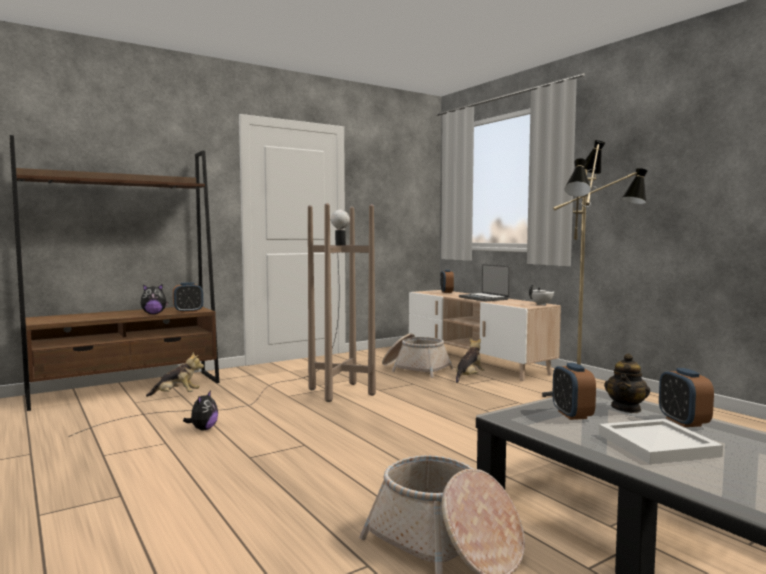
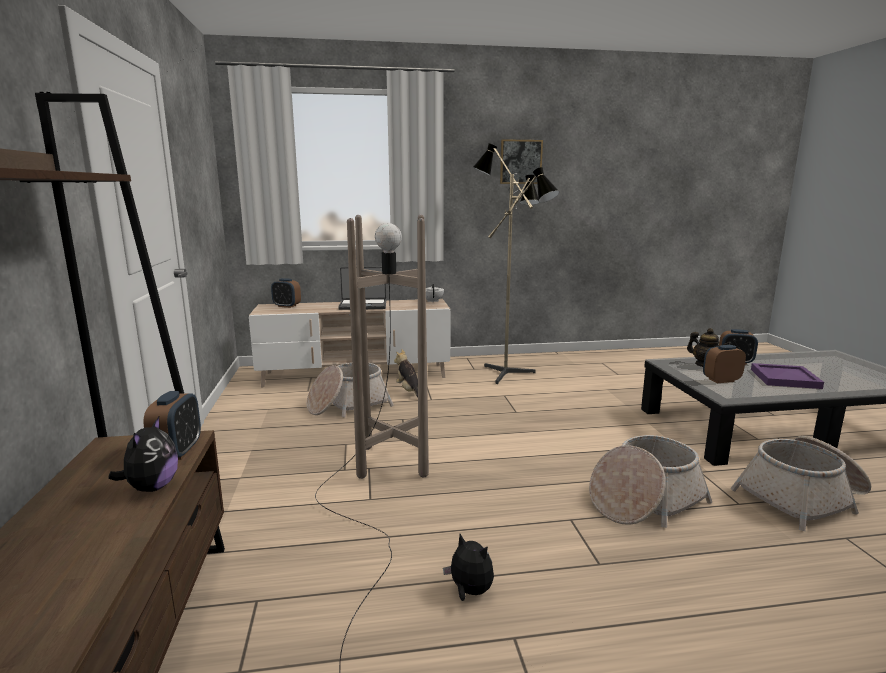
camera: 65 degrees left, 10 degrees up
(176, 395) = (252, 607): plush toy -> none
(358, 467) = (644, 501): none -> basket
(572, 415) = (721, 380): alarm clock -> alarm clock turned 150 degrees clockwise
(657, 444) = (783, 378): white tray -> purple tray
(662, 155) = (520, 162): none -> picture

